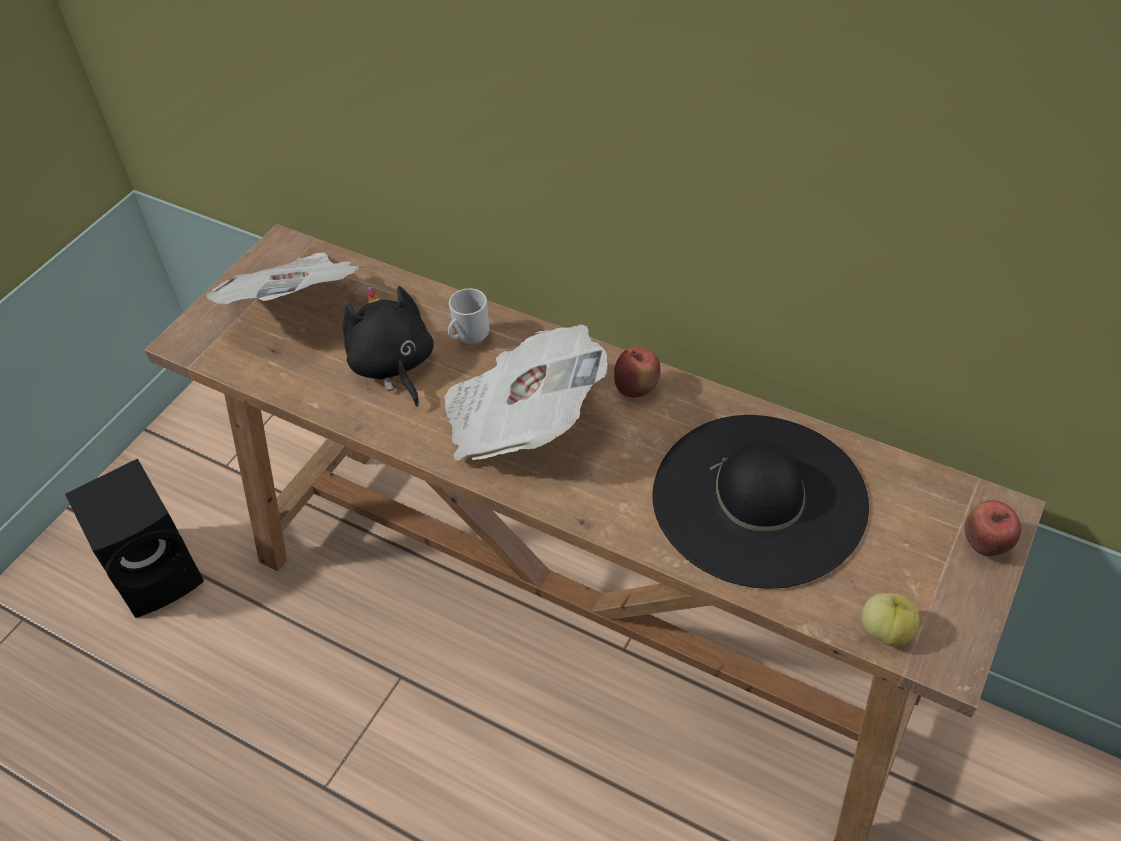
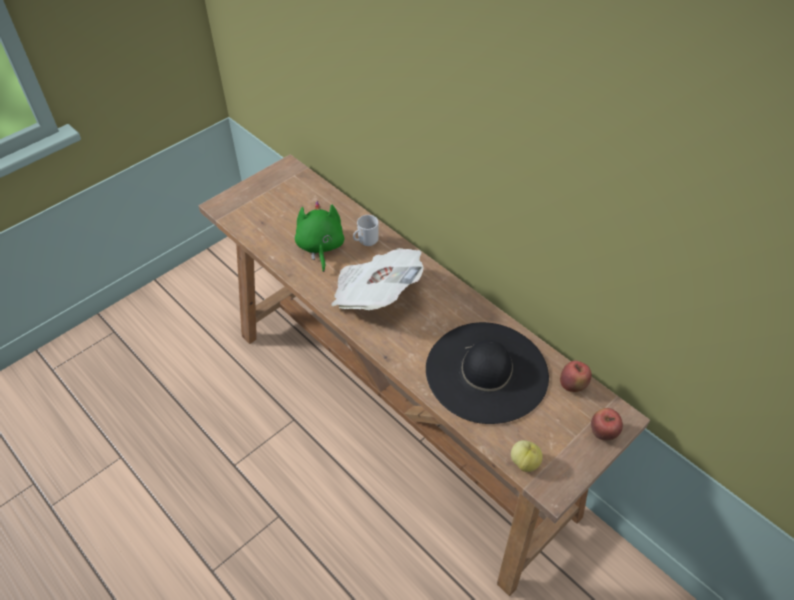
camera: 15 degrees right, 0 degrees up
(160, 571) = (189, 327): black speaker -> none
(296, 306) = (283, 202): newspaper -> none
(393, 366) = (320, 247): black plush toy -> green plush toy
(636, 389) = (445, 294): apple -> apple (572, 385)

